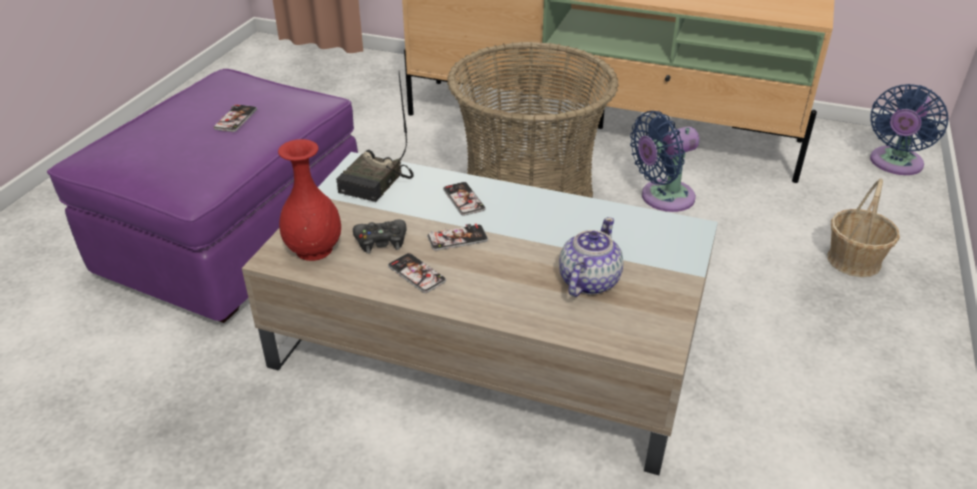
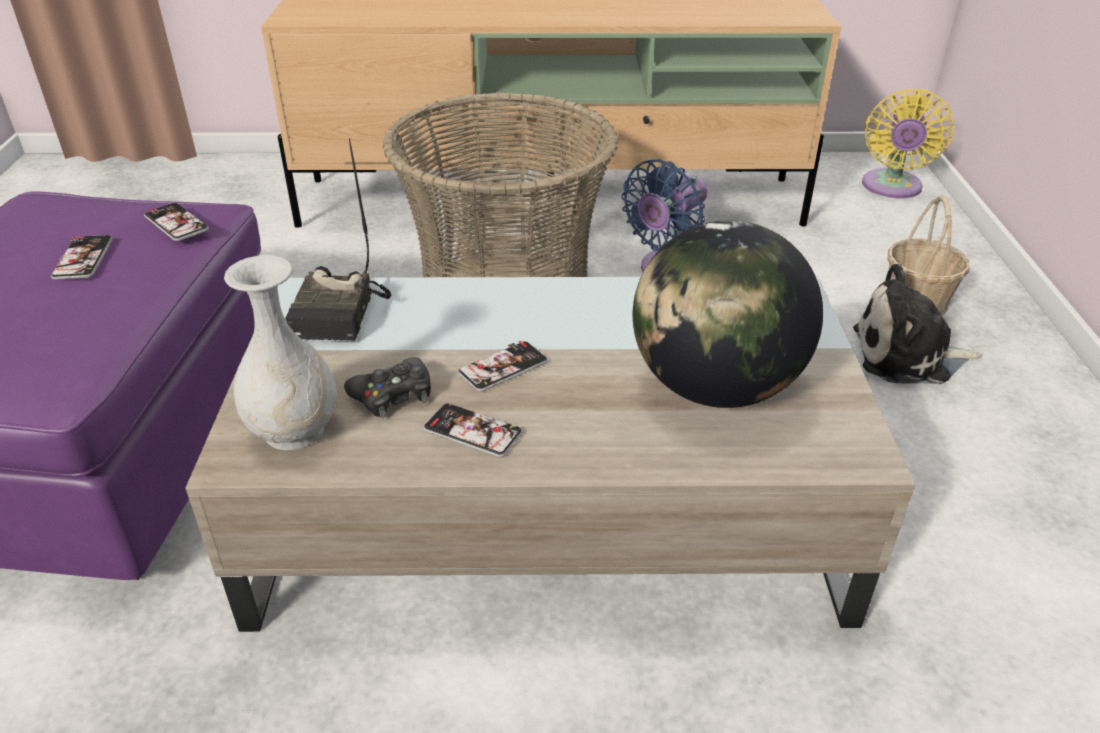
camera: 20 degrees left, 0 degrees up
(315, 249) = (295, 430): red vase -> white vase
(463, 199) = (480, 312): phone -> phone (176, 223)
(588, 281) = (714, 387): teapot -> globe
(818, 301) = (907, 356): none -> plush toy
(894, 164) = (891, 188): blue fan -> yellow fan

